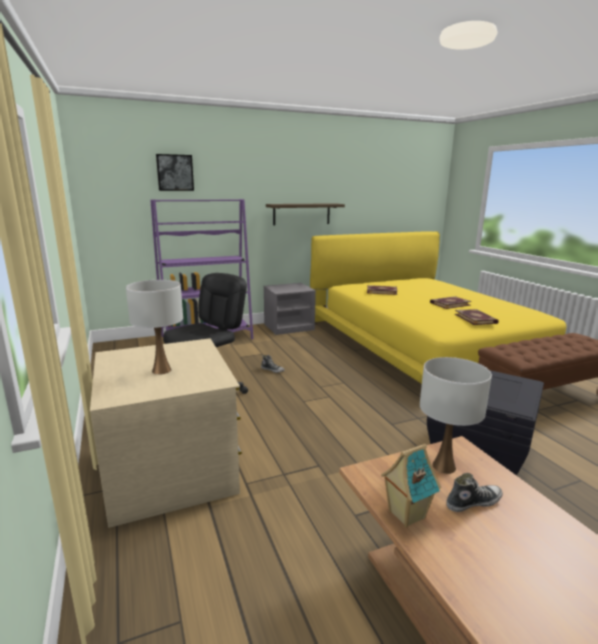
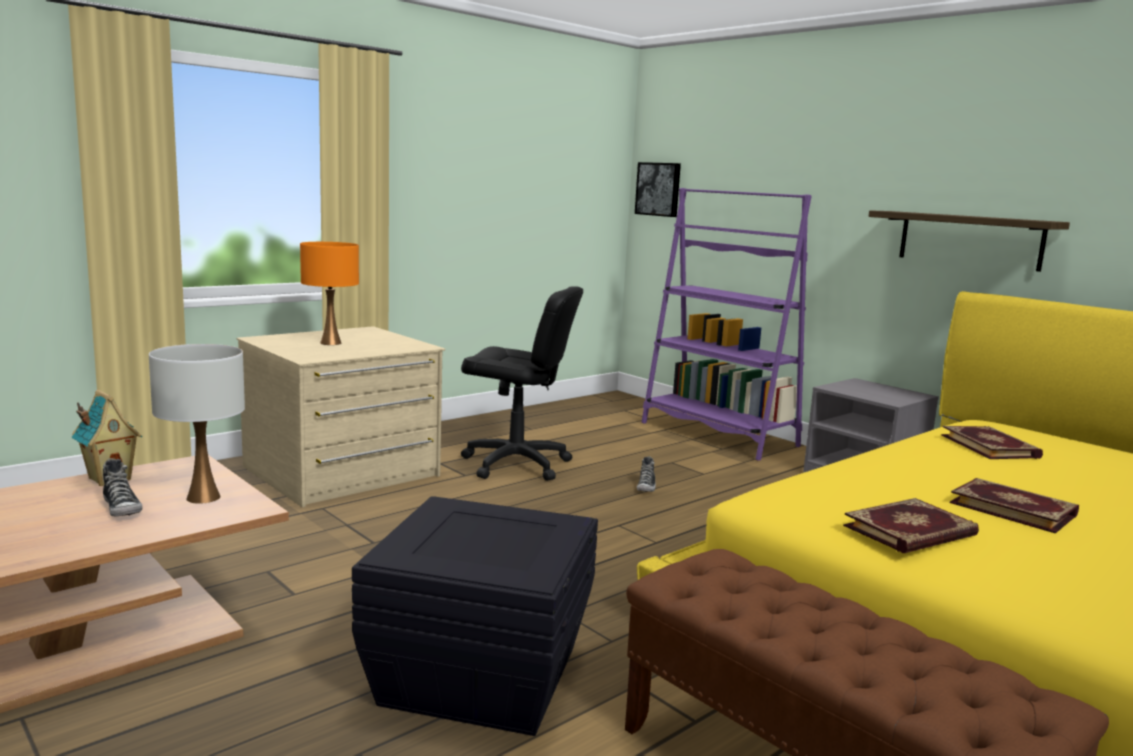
camera: 70 degrees right, 5 degrees down
(161, 370) = (330, 343): white table lamp -> orange table lamp
(175, 172) = (748, 149): picture -> picture (659, 189)

